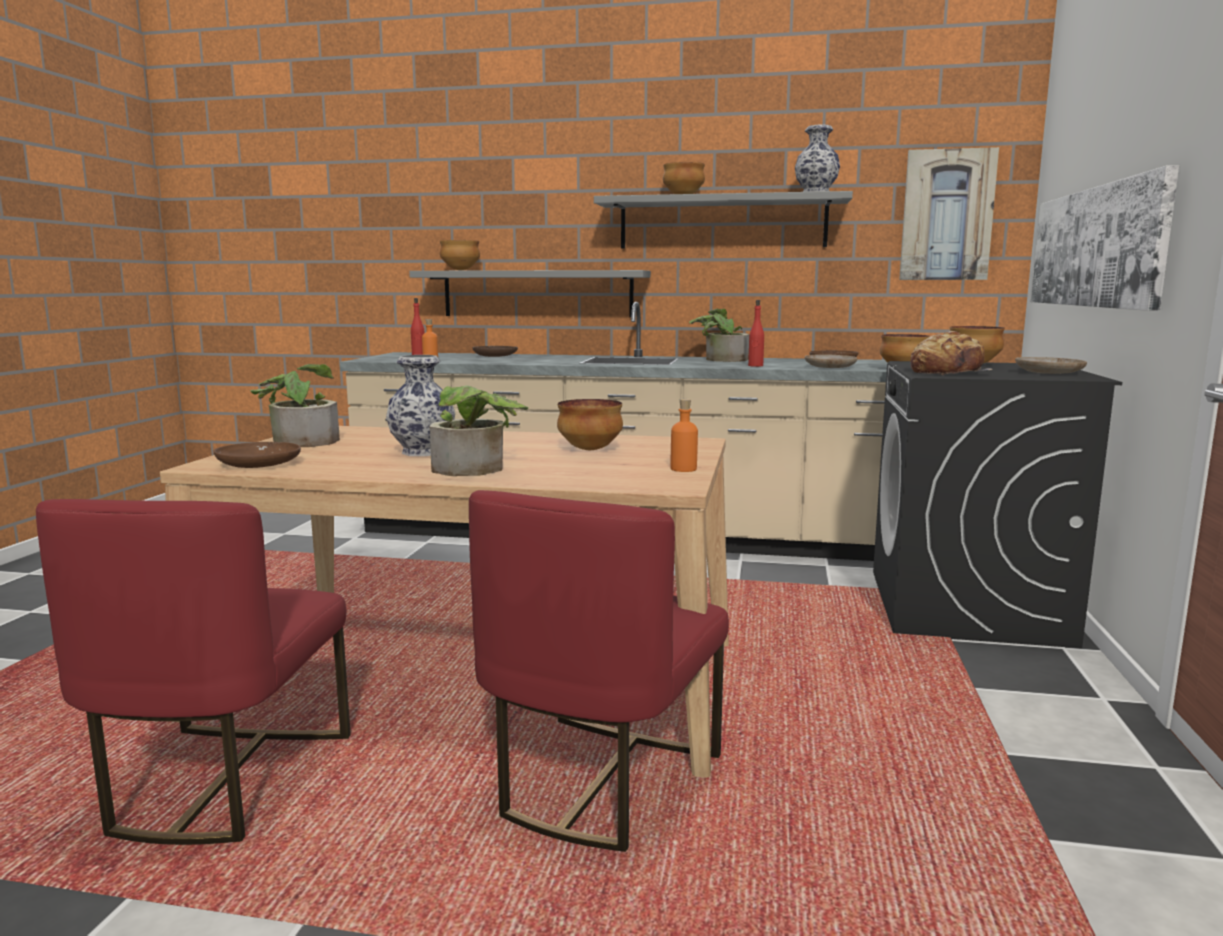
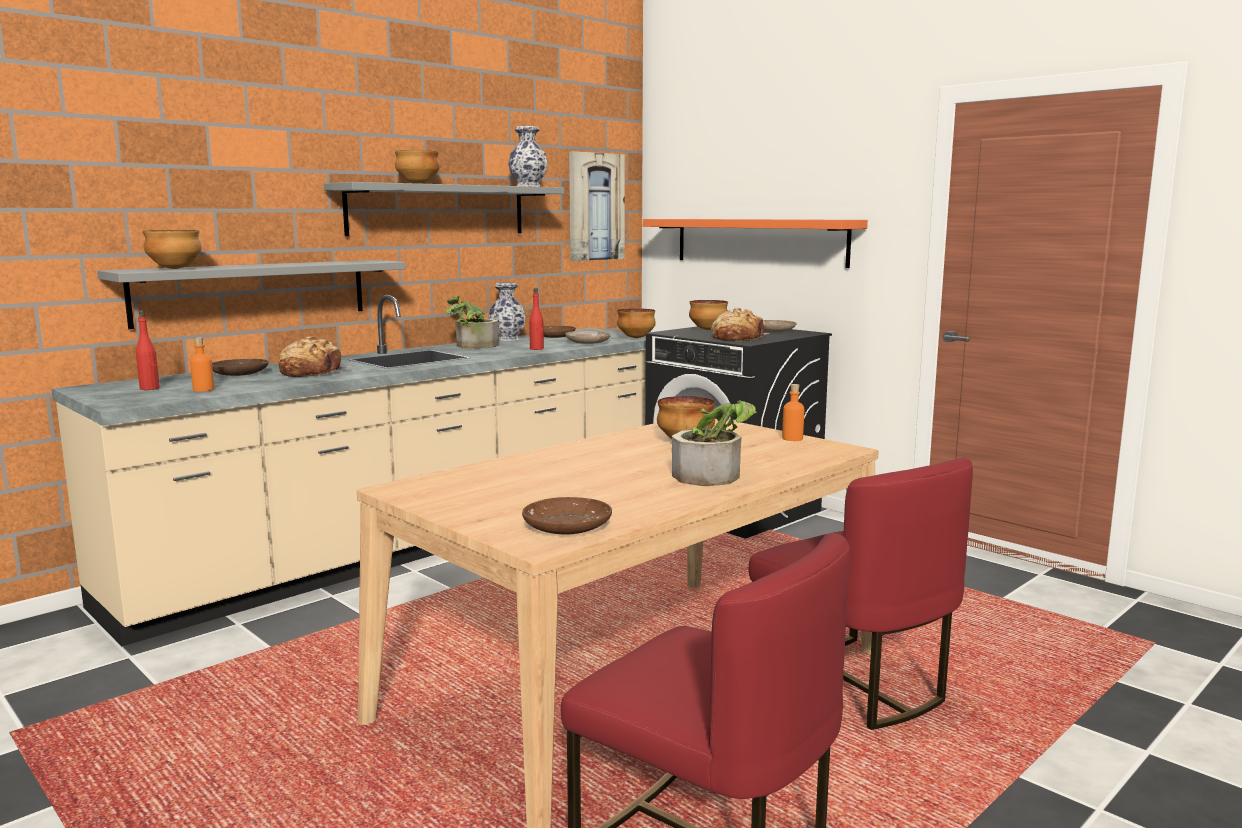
camera: 55 degrees left, 0 degrees up
(301, 440) = (458, 502): potted plant -> none
(422, 452) = (609, 477): vase -> vase (508, 339)
(528, 359) = (311, 372): none -> bread
(1094, 247) = (759, 241): picture -> orange shelf

